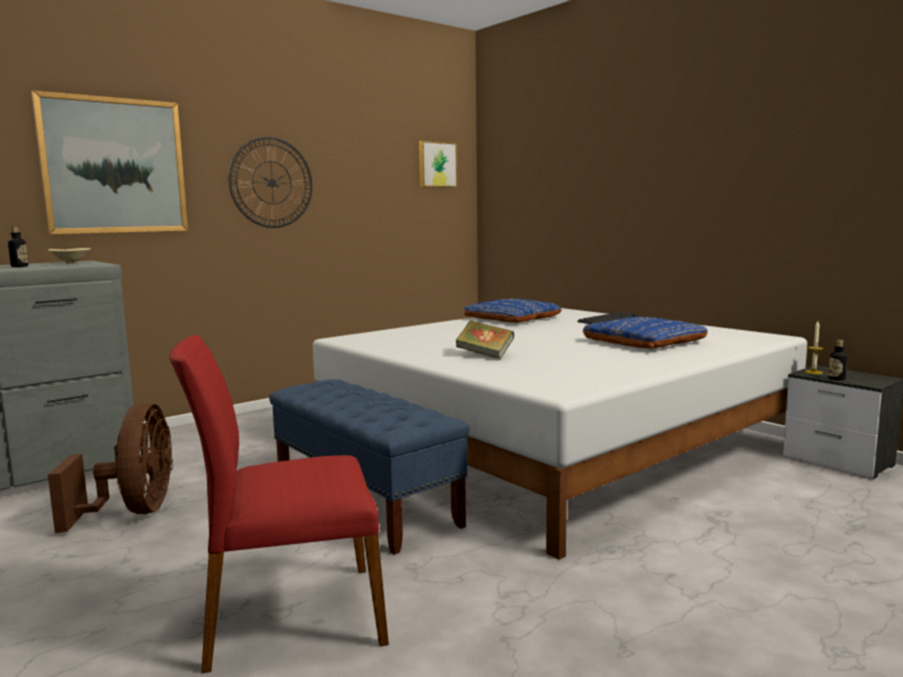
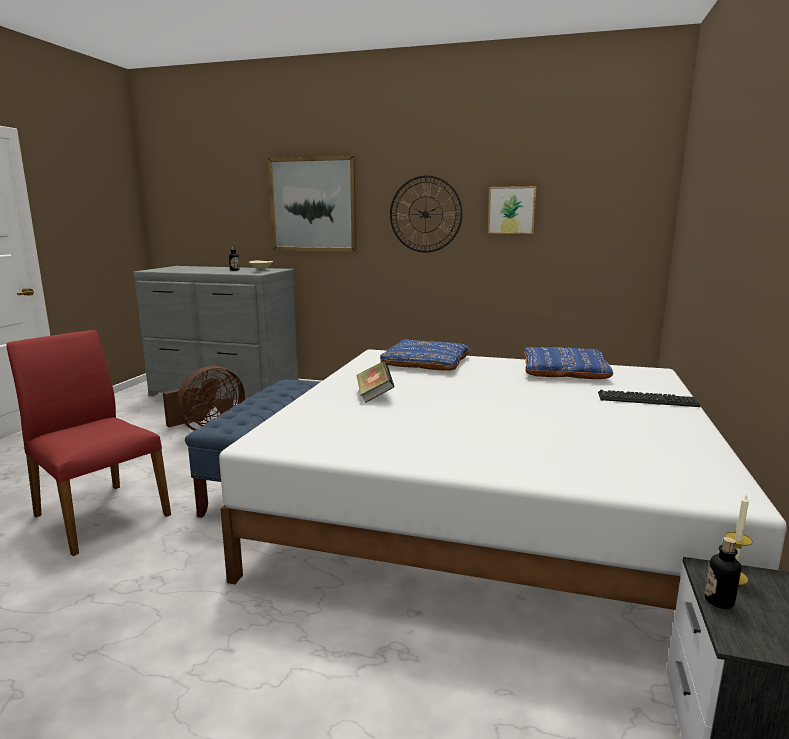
camera: 55 degrees right, 5 degrees up
(436, 164) = (614, 191): picture -> picture (511, 210)
(643, 341) = (542, 434): blue pillow -> blue pillow (426, 362)

